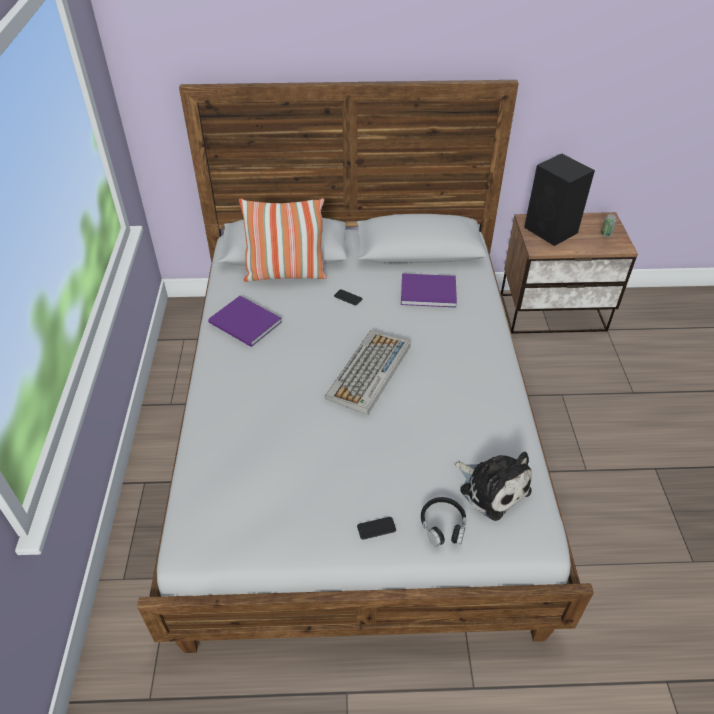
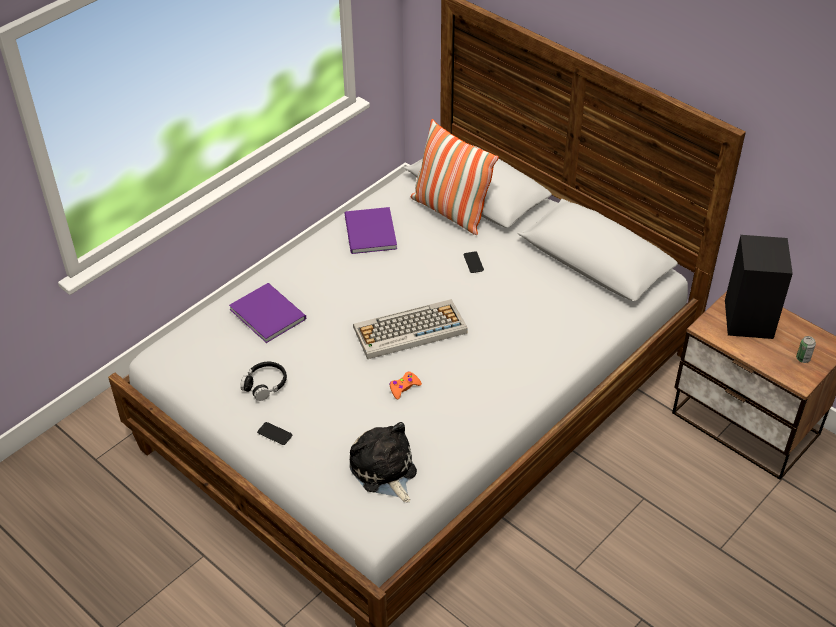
camera: 45 degrees right, 0 degrees up
(420, 415) = (404, 387): none -> orange game controller
(426, 290) = (546, 298): purple book -> purple book (268, 312)
(443, 525) = (317, 466): black headphones -> black headphones (265, 384)
(492, 488) = (384, 471): plush toy -> plush toy turned 150 degrees clockwise

